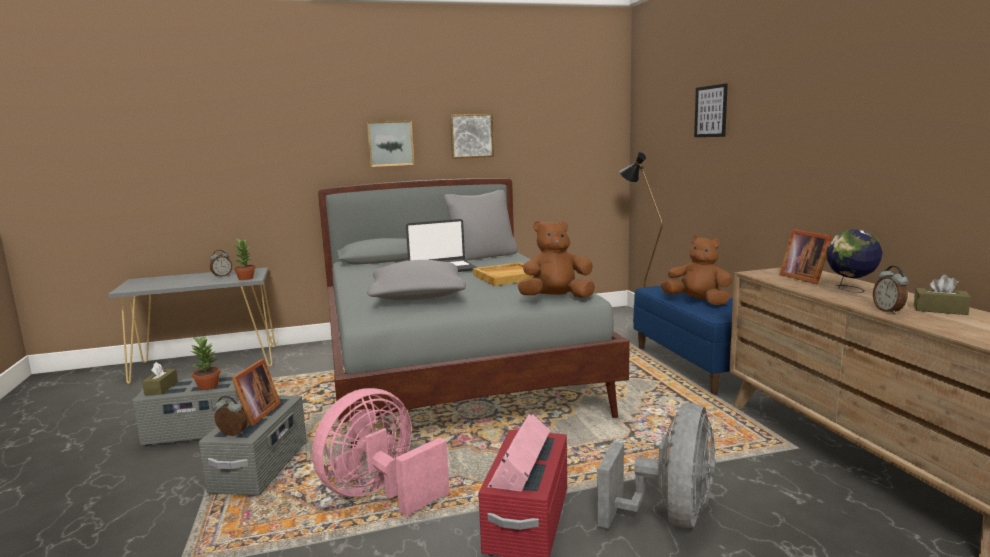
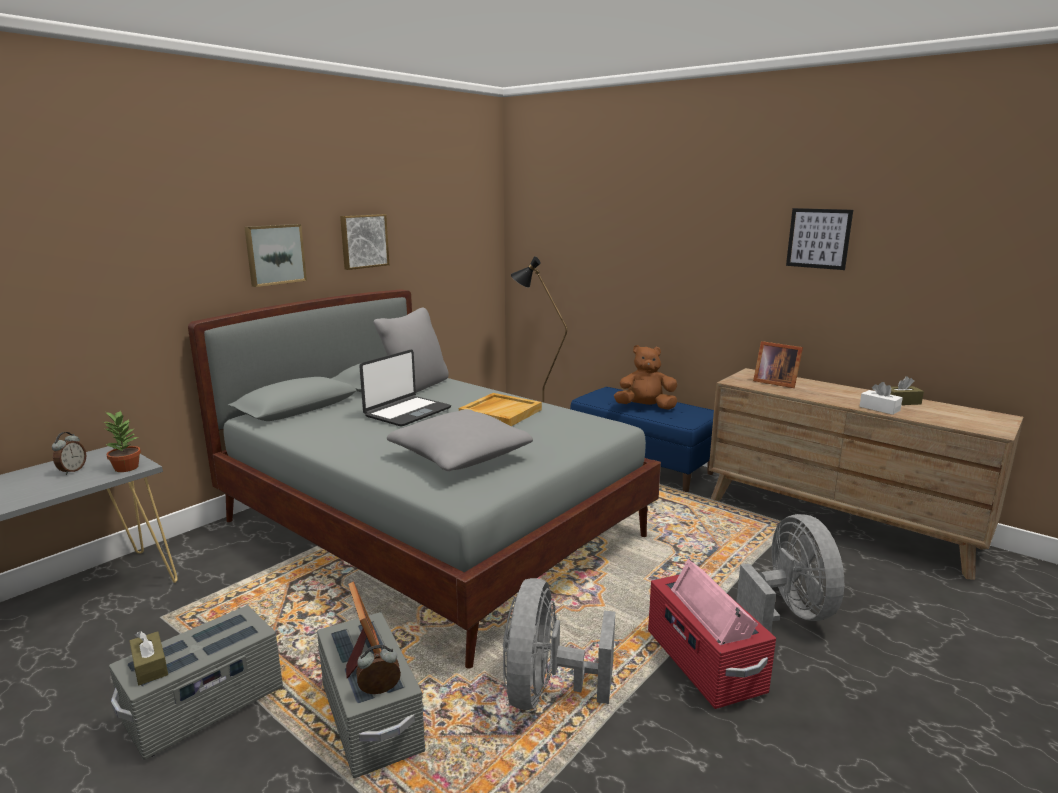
camera: 35 degrees left, 5 degrees up
(208, 386) = (223, 639): potted plant -> none
(380, 494) = (547, 691): pink fan -> grey fan
(556, 299) = (598, 434): brown plush toy -> none
(711, 111) = (628, 222): picture -> picture (818, 238)
(850, 290) = (823, 391): globe -> none
(889, 311) = (879, 408): alarm clock -> white tissue box

